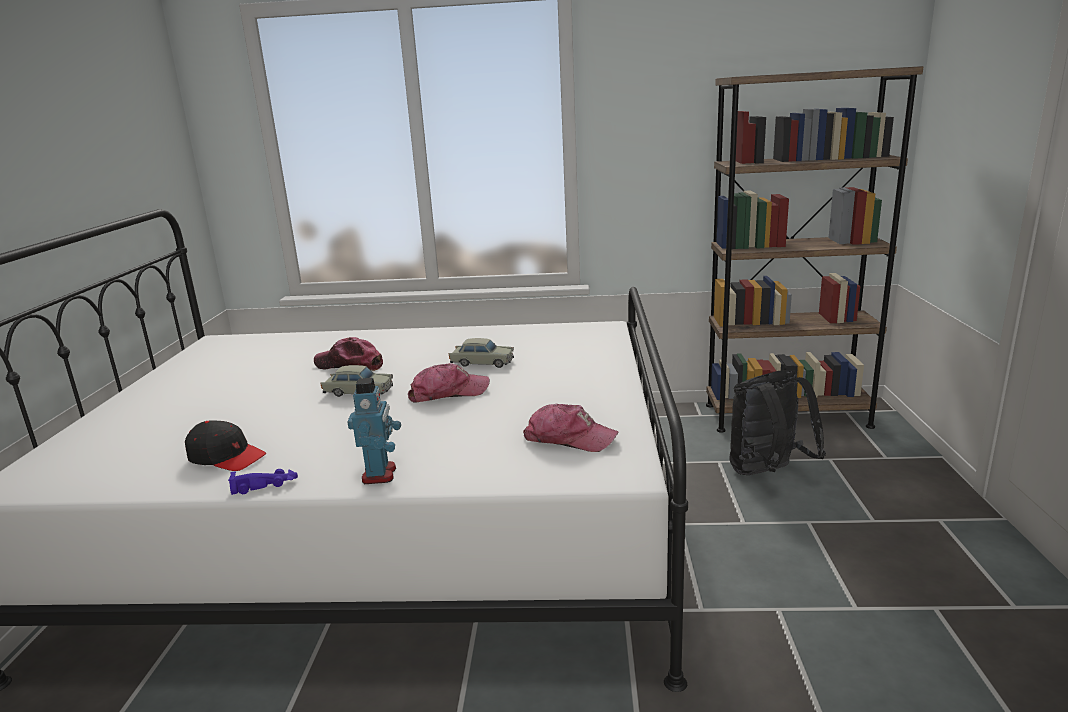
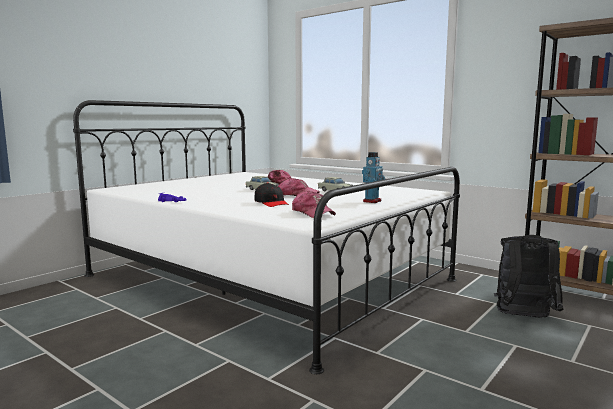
camera: 35 degrees right, 10 degrees down
(226, 457) = (178, 195): black cap -> black cap (271, 203)
(380, 474) = (214, 206): toy robot -> toy robot (372, 201)

